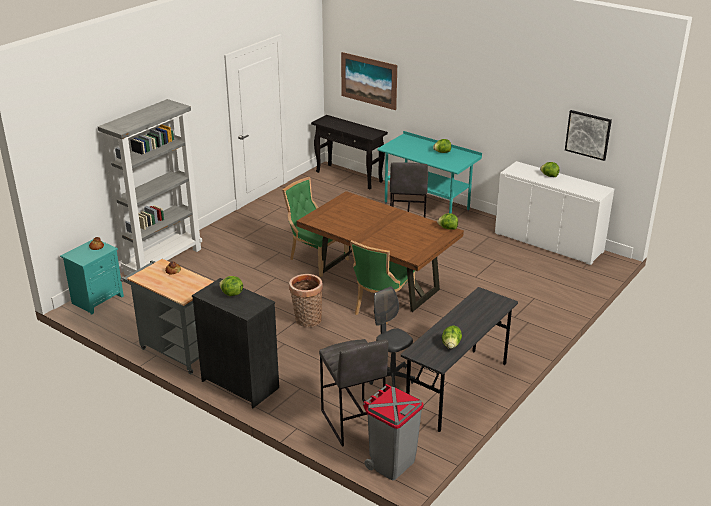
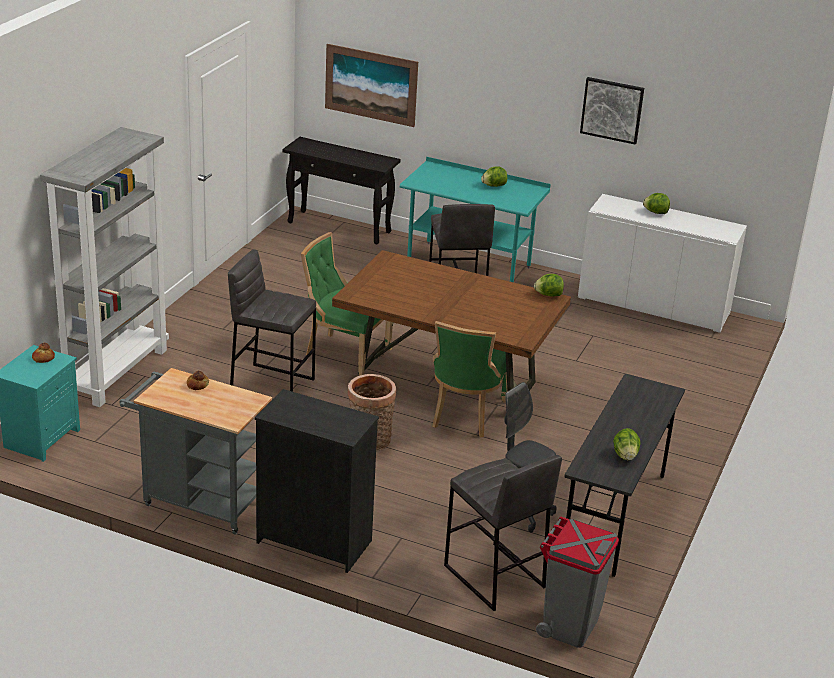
camera: 15 degrees left, 0 degrees up
(231, 294) = (312, 411): lettuce -> none
(259, 276) = (272, 384): none -> grey stool
(588, 134) = (709, 153): picture -> picture (612, 110)

